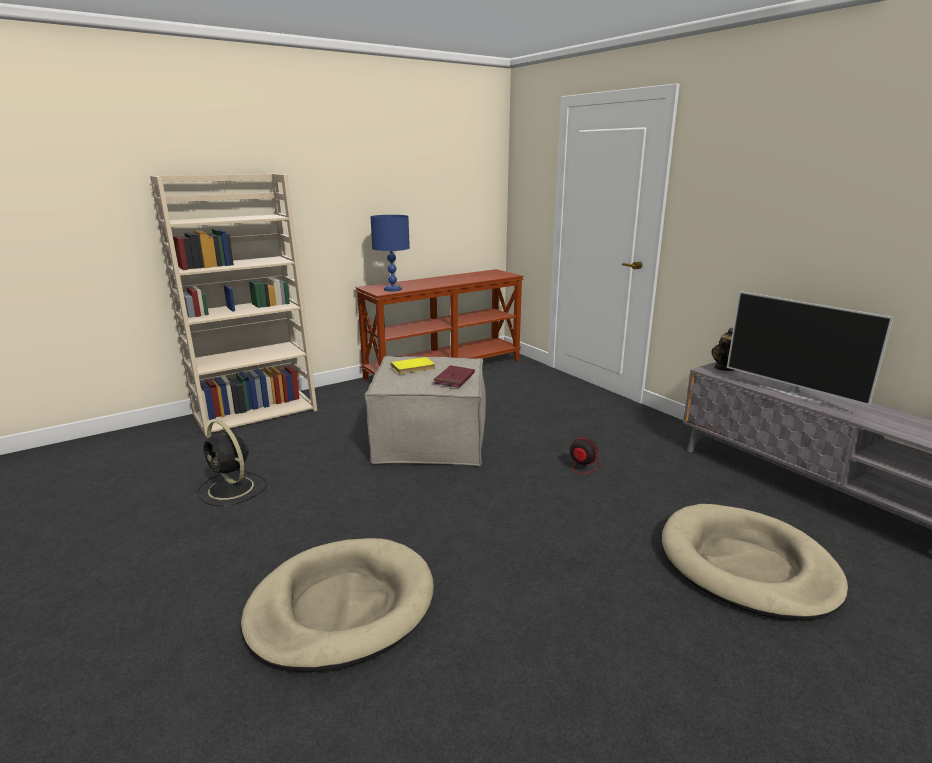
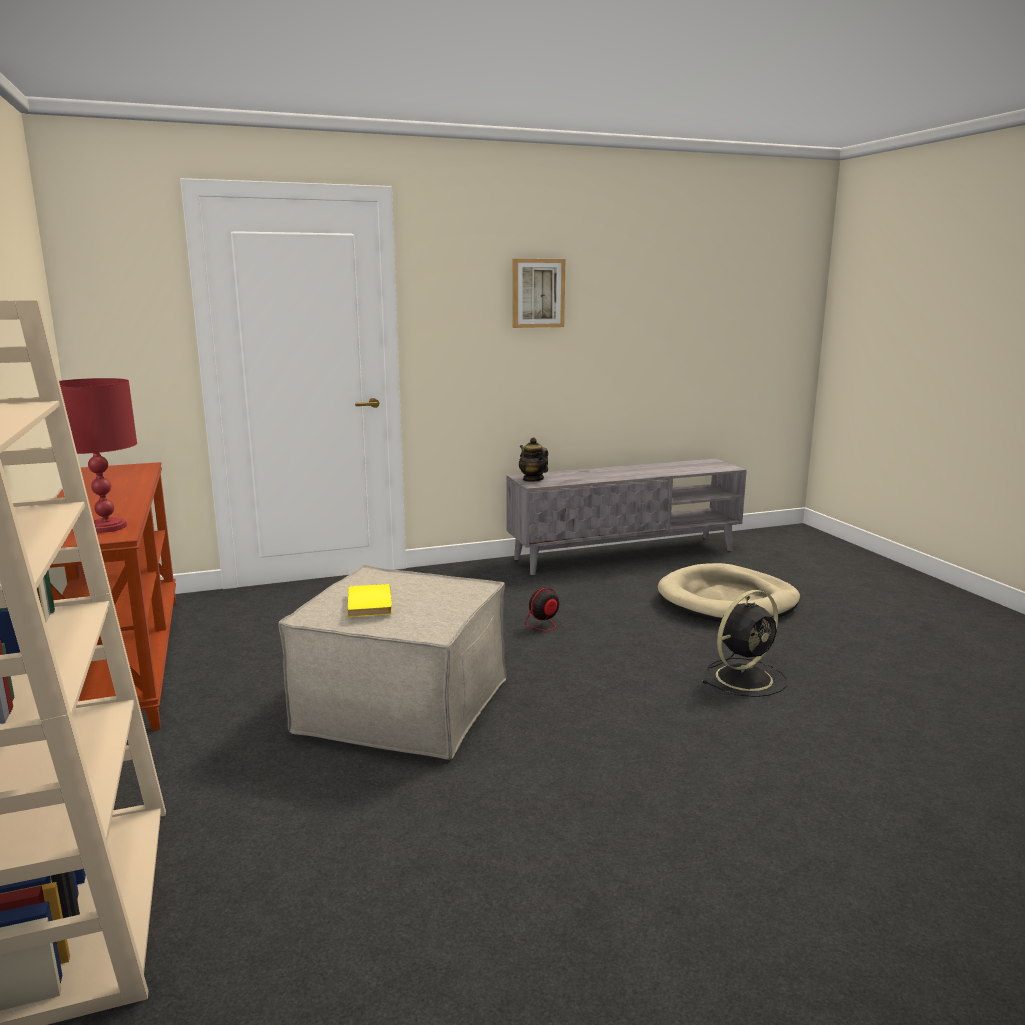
camera: 75 degrees left, 5 degrees down
(232, 489) = (461, 926): black fan -> black fan (745, 677)
(341, 607) = (803, 805): beige dog bed -> none
(392, 289) = (107, 527): blue table lamp -> red table lamp
(454, 379) = (441, 585): red book -> none
(792, 394) = (608, 476): television -> none
(793, 182) = (537, 293): none -> picture

